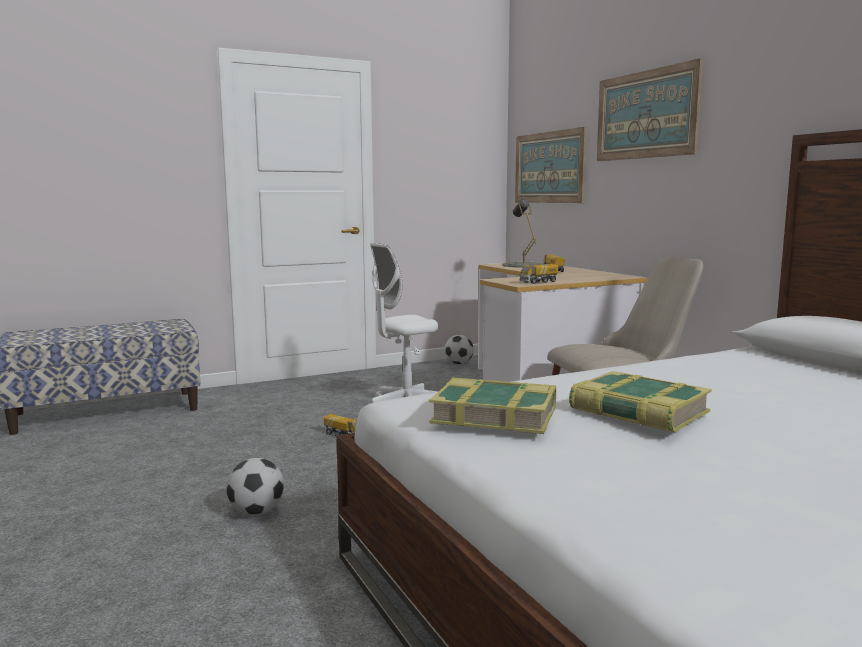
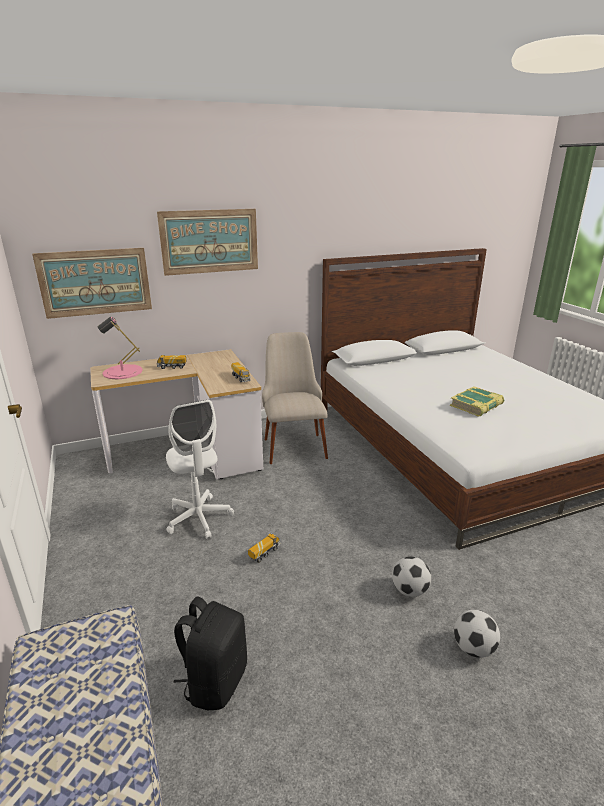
camera: 85 degrees left, 15 degrees up
(180, 430) = (215, 680): none -> black backpack
(458, 363) = (78, 481): football -> football (473, 648)
(495, 415) = (495, 433): book -> none
(523, 265) = (122, 372): grey table lamp -> pink table lamp

